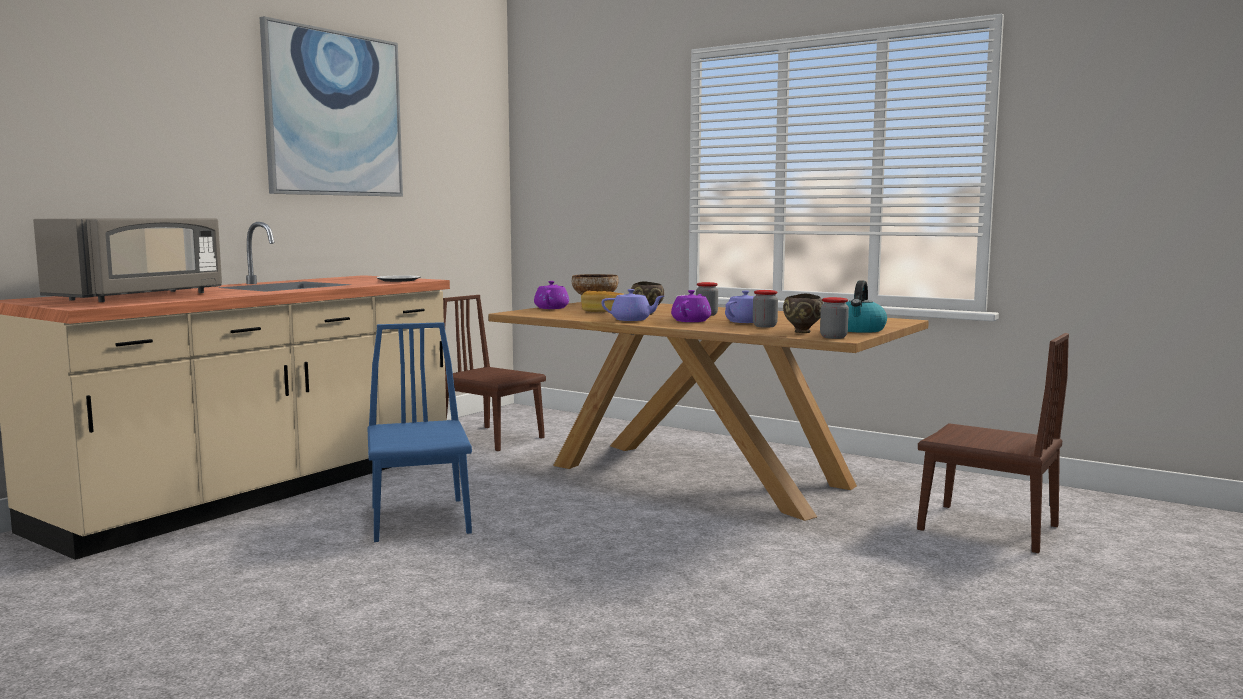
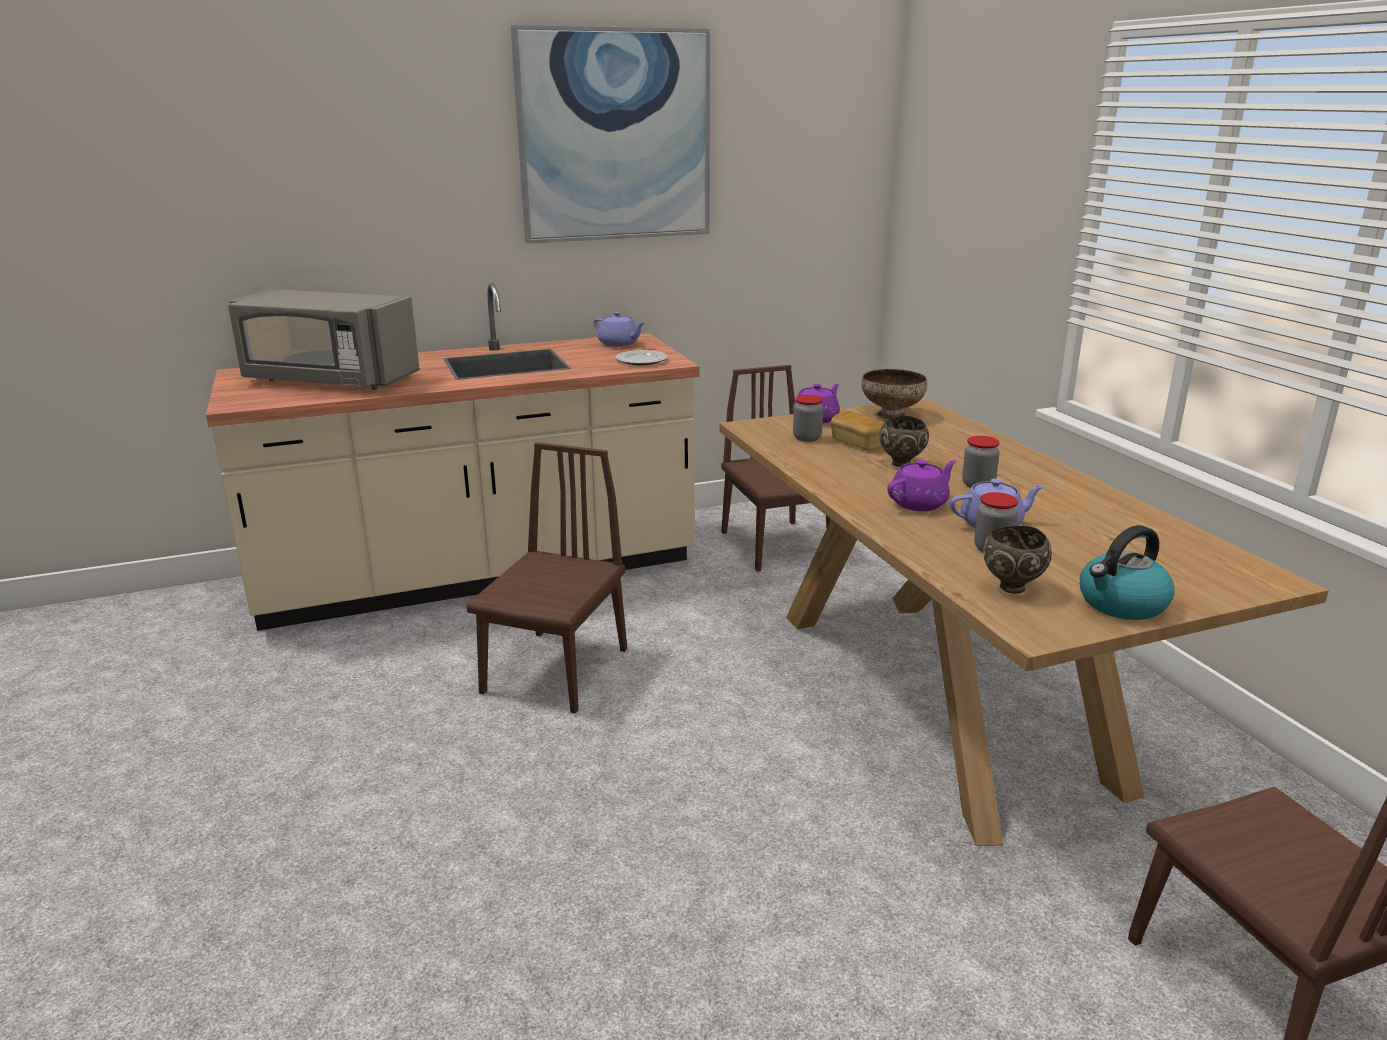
camera: 35 degrees right, 15 degrees up
(140, 296) = (329, 380): grey microwave -> grey microwave turned 45 degrees clockwise
(420, 519) = (555, 670): blue chair -> brown chair
(632, 320) = (848, 481): purple teapot -> purple teapot (619, 344)
(833, 337) = (1027, 623): jar -> jar (807, 438)

